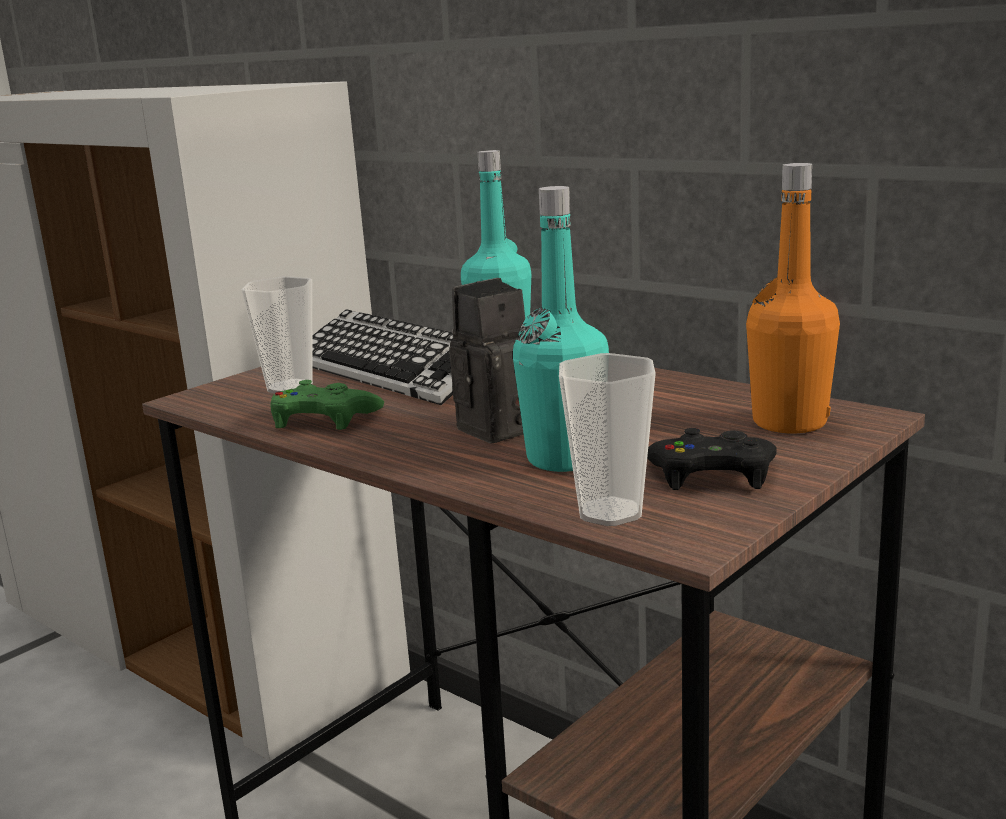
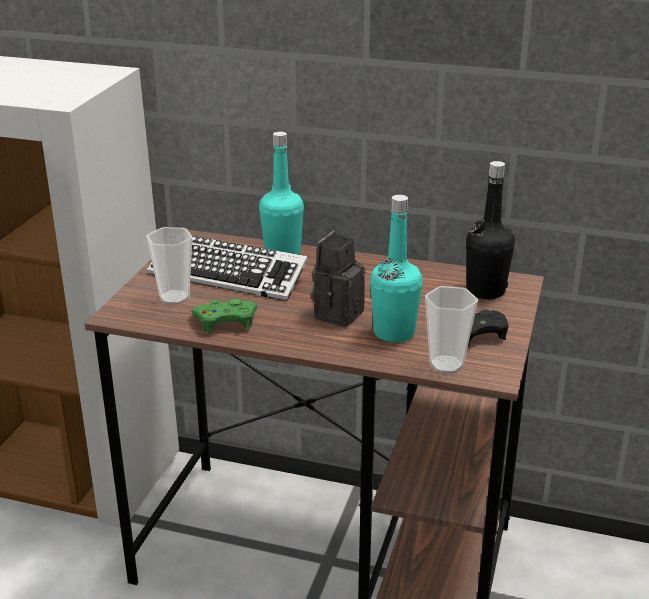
camera: 25 degrees left, 10 degrees up
(789, 422) = (485, 291): orange bottle -> black bottle

